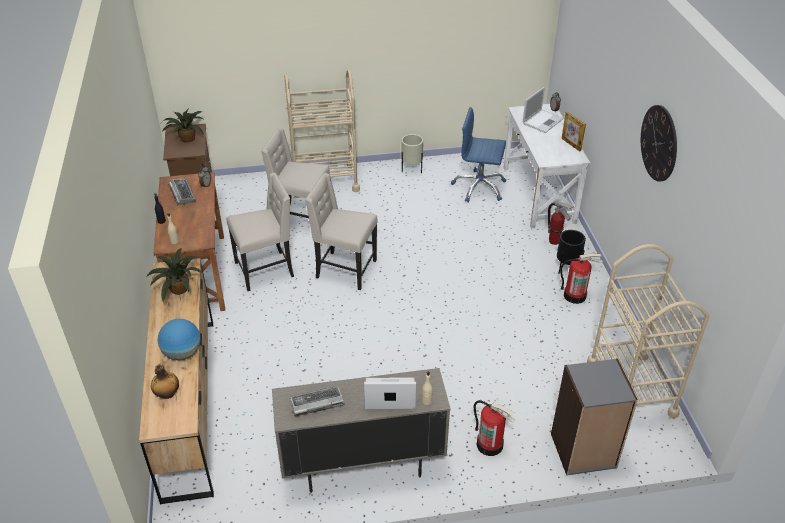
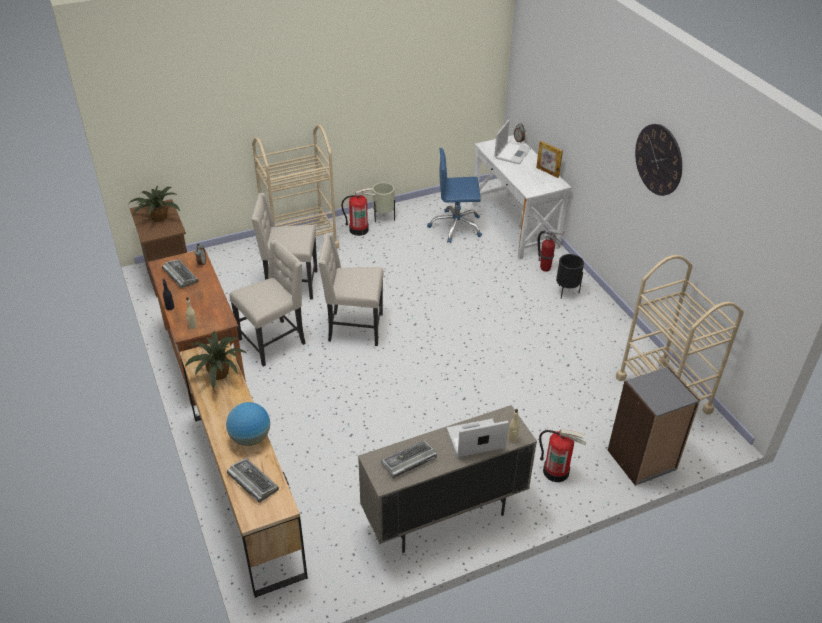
camera: 15 degrees left, 0 degrees up
(167, 394) = (252, 482): bottle -> keyboard
(575, 295) = (582, 316): fire extinguisher -> fire extinguisher (359, 229)

